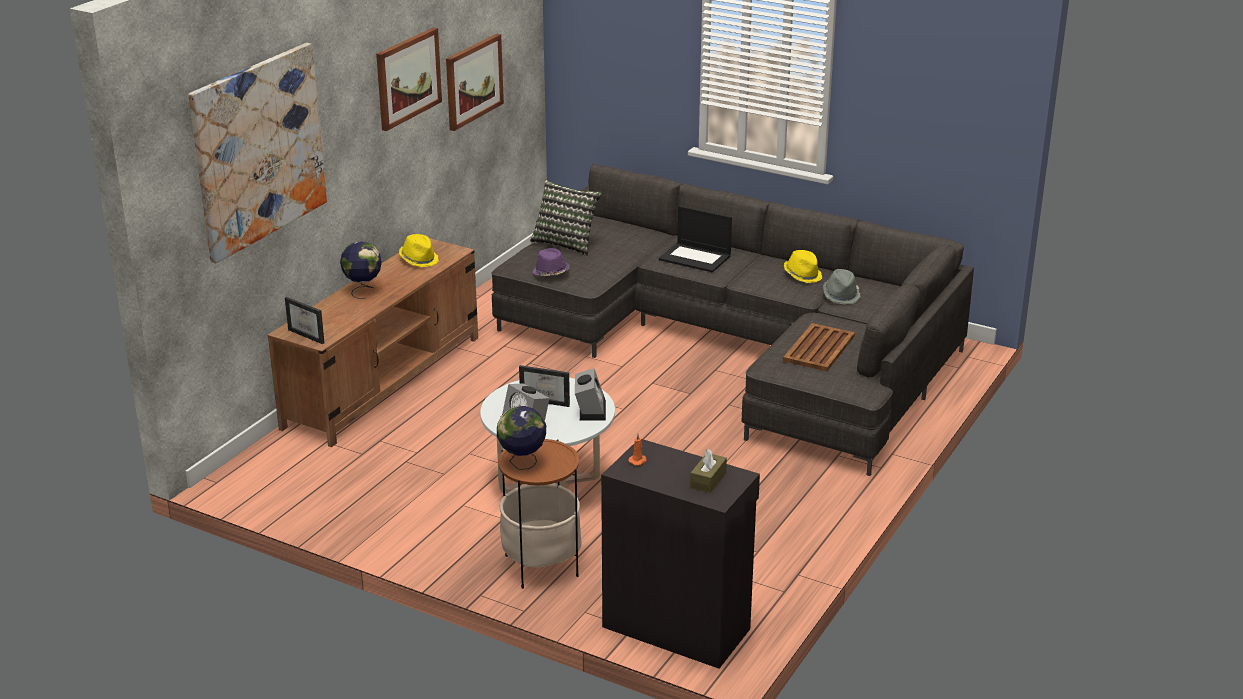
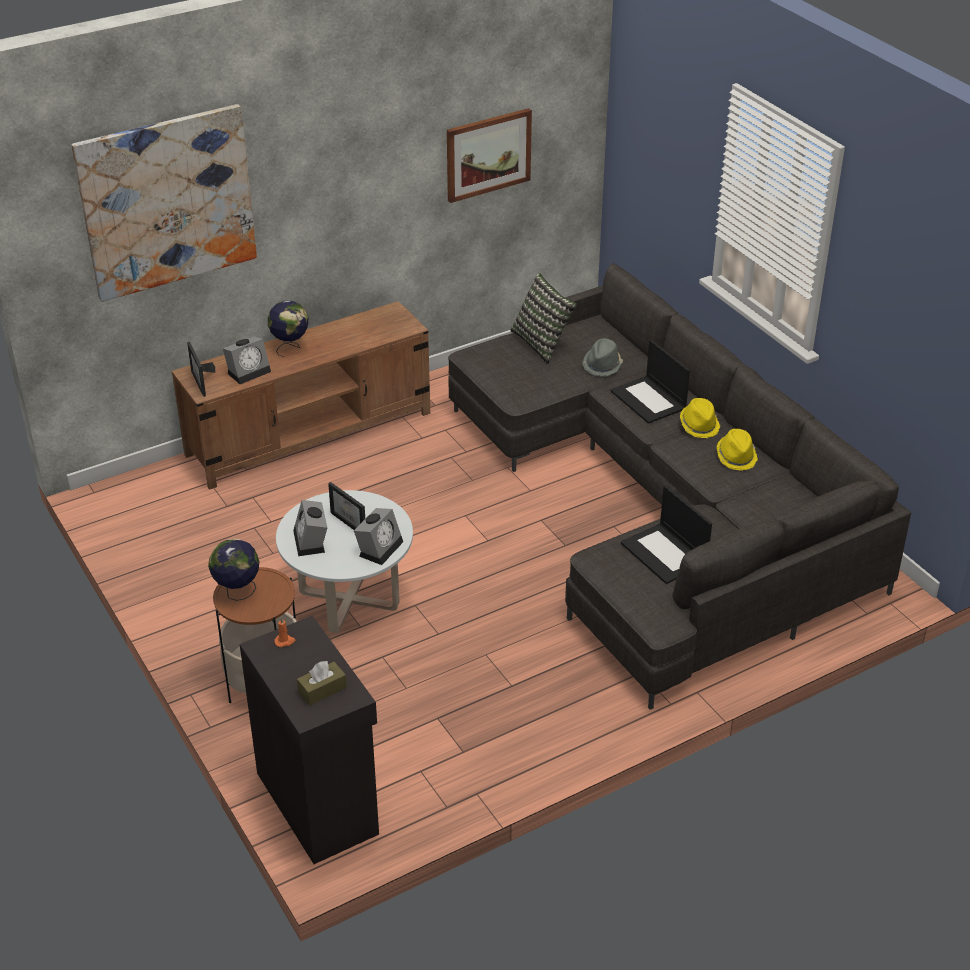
camera: 30 degrees right, 10 degrees up
(344, 316) = (249, 371): none -> alarm clock
(407, 78) = (386, 146): picture -> none
(419, 259) = (369, 327): yellow hat -> yellow hat (699, 425)
(550, 273) = (495, 374): purple hat -> none
(819, 348) = (665, 554): brown tray -> laptop
(841, 295) = (751, 496): grey hat -> grey hat (602, 365)

